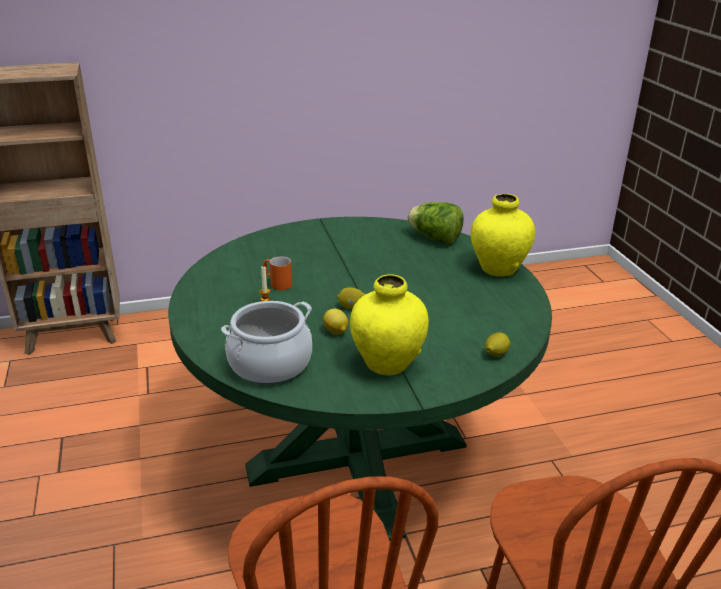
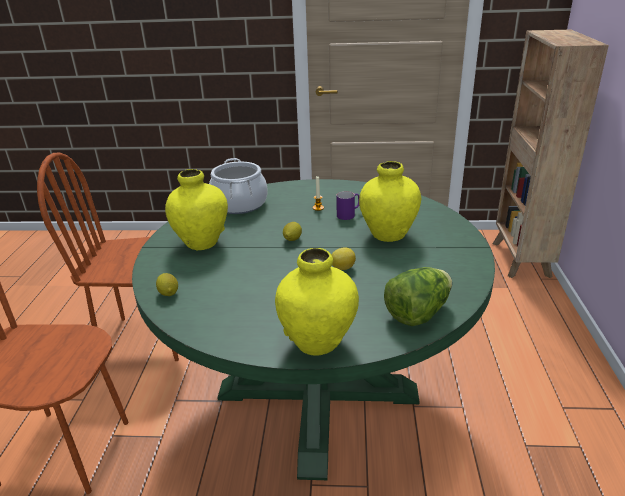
camera: 110 degrees right, 0 degrees up
(277, 283) = (349, 214): orange mug -> purple mug
(315, 259) = (388, 234): none -> yellow vase
(336, 332) = (259, 229): lemon -> lemon (342, 268)

